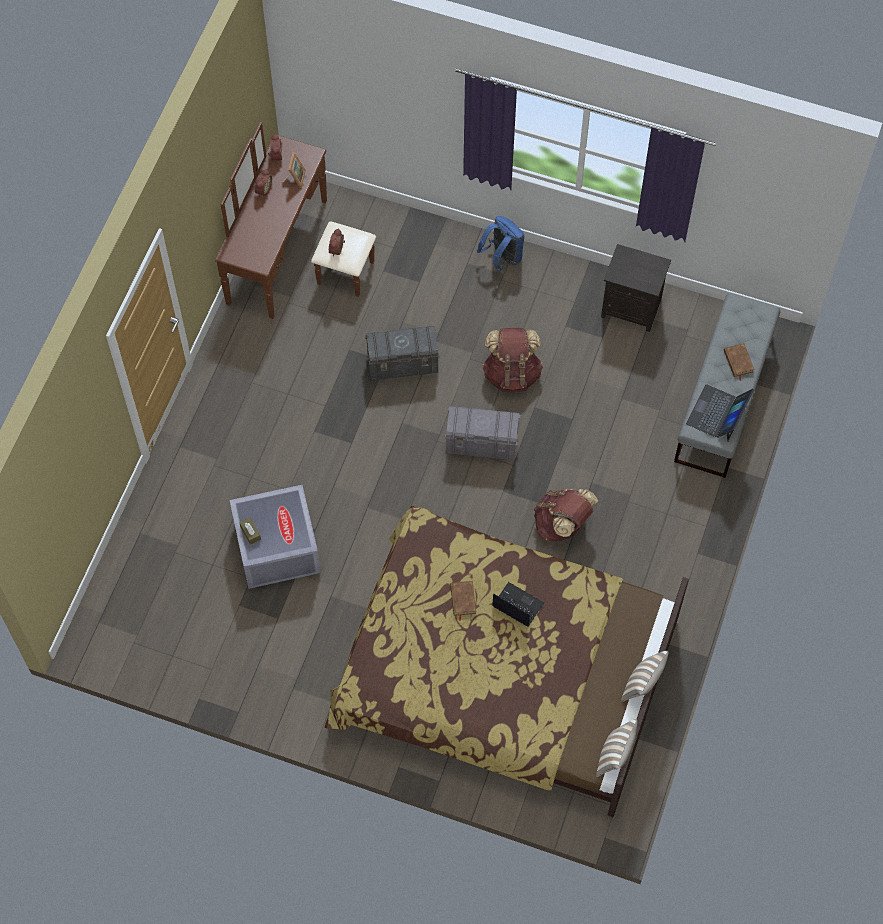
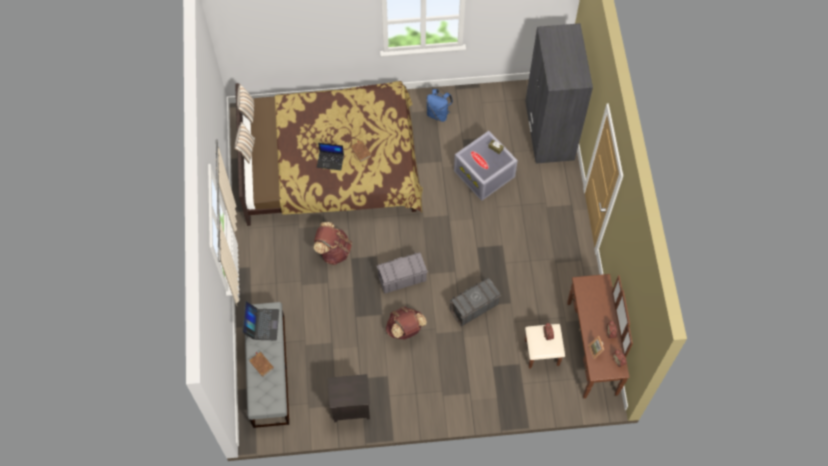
camera: 155 degrees right, 0 degrees up
(138, 572) = (549, 132): none -> grey wardrobe
(502, 258) = (449, 406): blue backpack -> blue backpack (438, 114)

